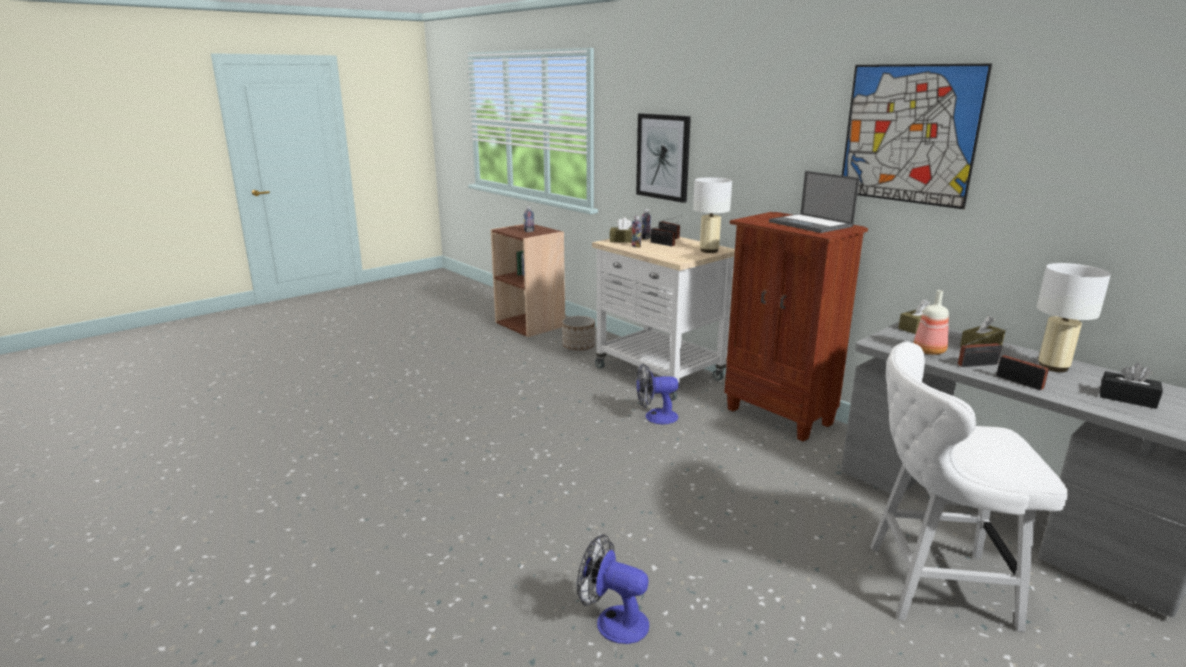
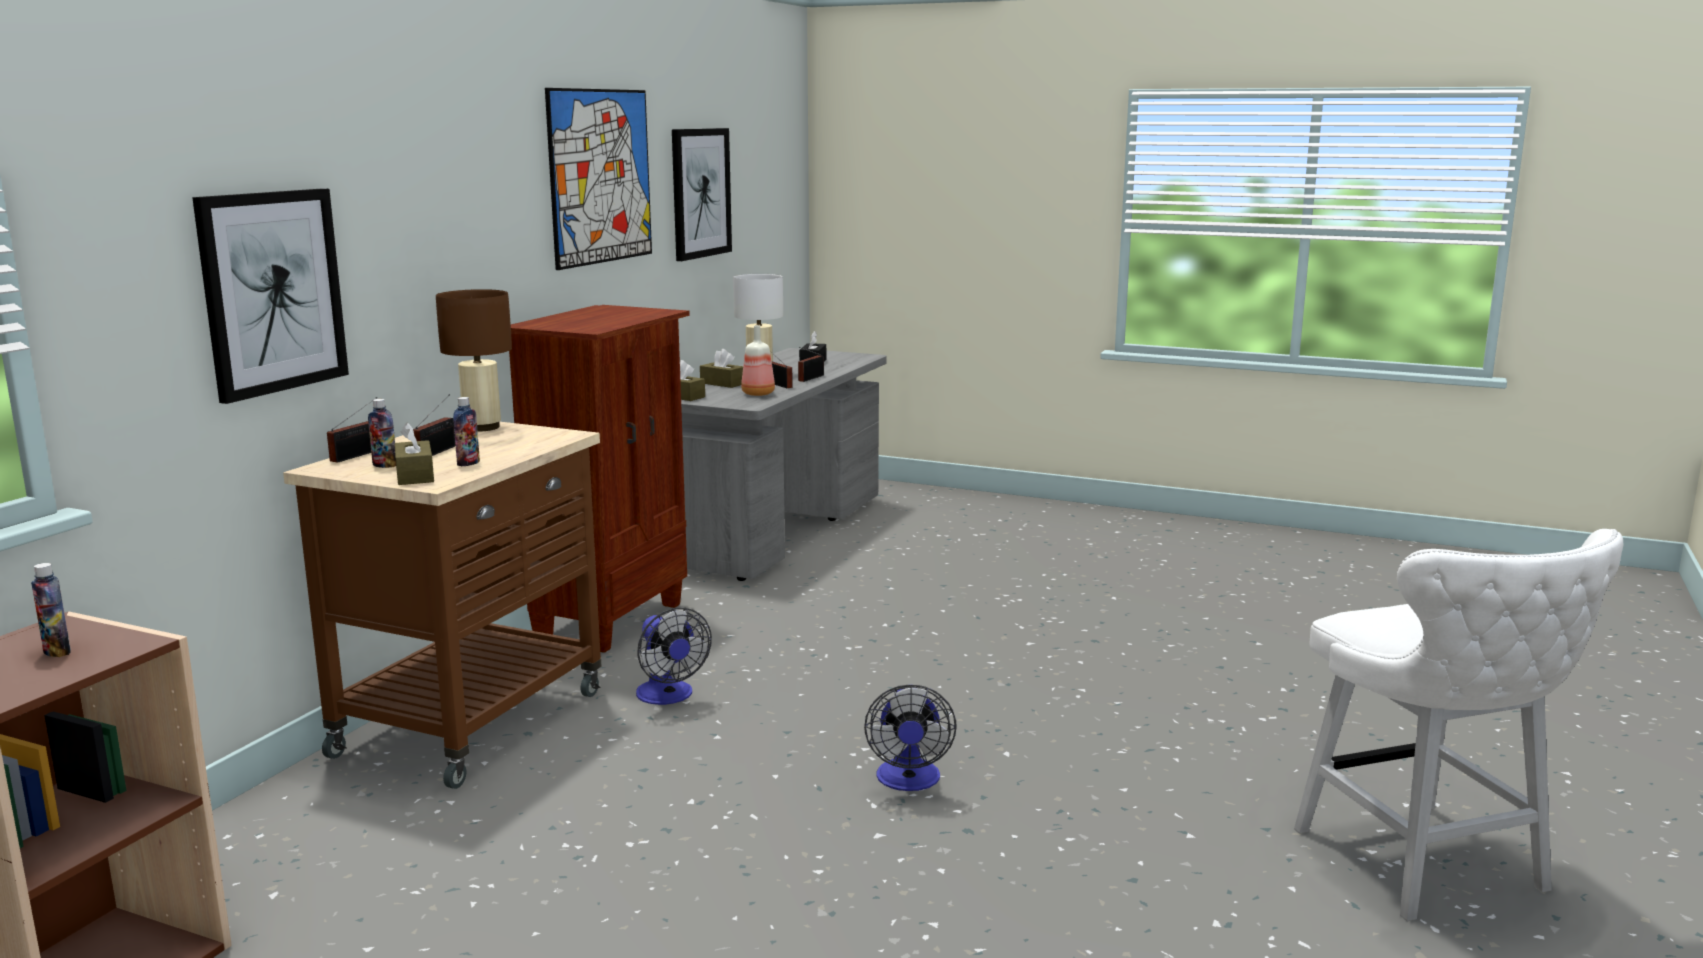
camera: 115 degrees left, 5 degrees down
(578, 347) = (315, 843): planter -> none
(613, 621) = (1126, 646): fan -> fan (908, 781)
(659, 374) = (471, 722): white cart -> brown cart
(708, 250) = (482, 427): white table lamp -> brown table lamp
(811, 224) = (601, 315): laptop -> none
(932, 584) = (914, 551): white stool -> white stool (1426, 865)
(1081, 171) = (700, 193): none -> picture

